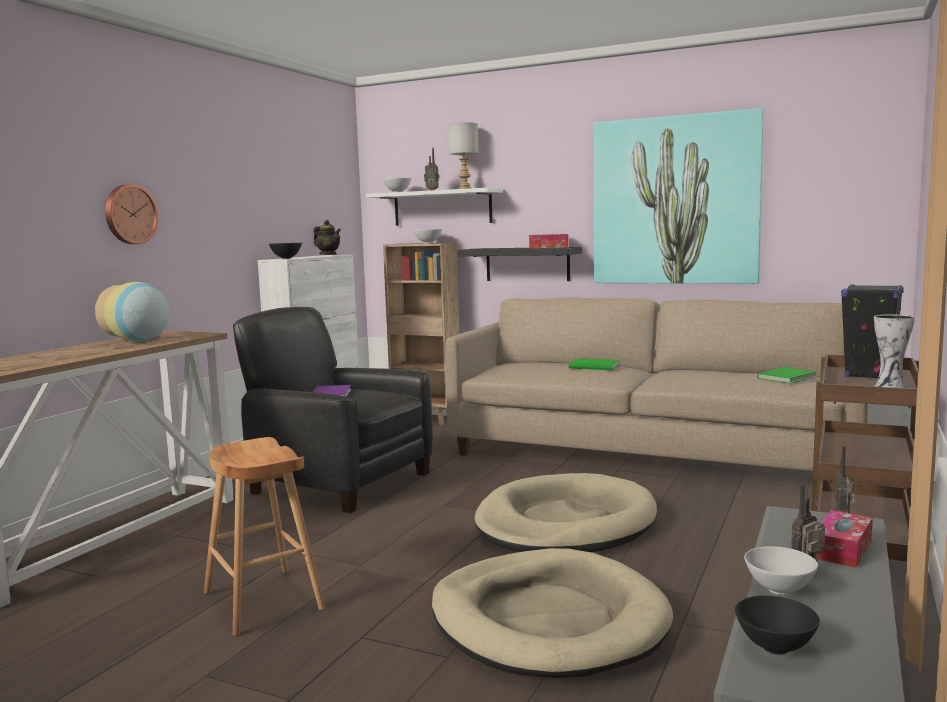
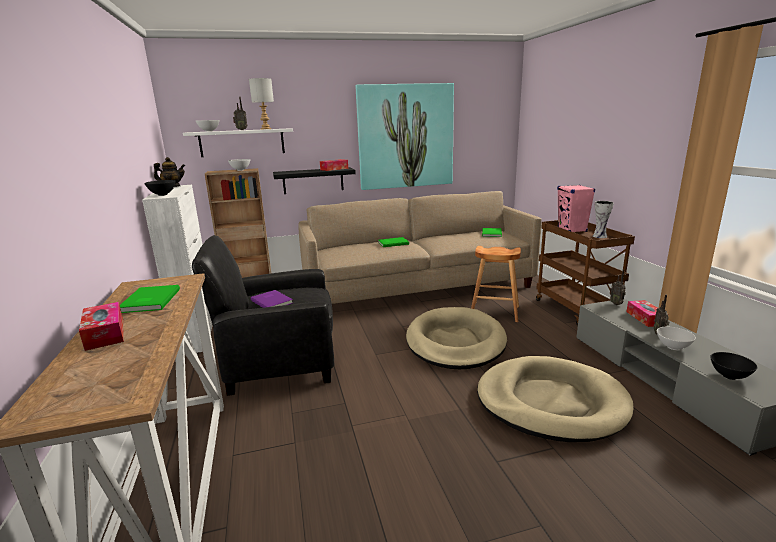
camera: 40 degrees left, 10 degrees up
(64, 351) = (105, 334): none -> tissue box
(129, 214) = (76, 172): wall clock -> none
(139, 341) = (149, 301): vase -> green book
(263, 601) = (399, 471): brown stool -> brown stool (494, 312)
(869, 375) = (572, 230): black speaker -> pink speaker

